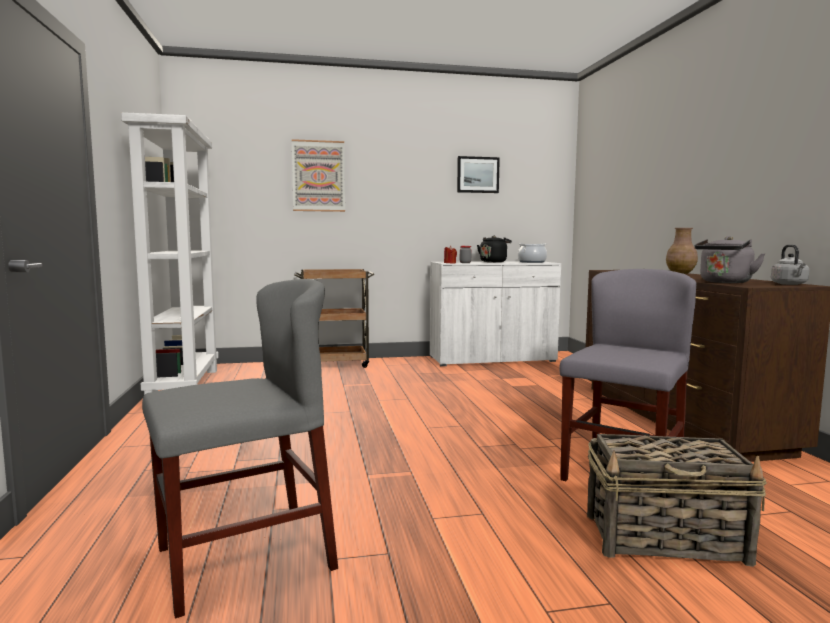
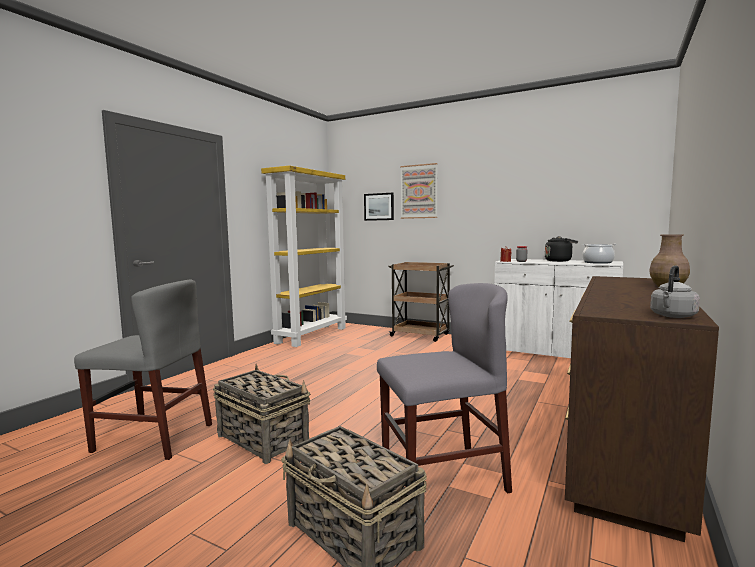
camera: 40 degrees right, 0 degrees up
(184, 385) = (311, 335): white bookcase -> yellow bookcase
(401, 504) = (262, 439): none -> basket
(477, 175) = (554, 179): picture -> picture (379, 206)
(724, 282) = (604, 305): grey kettle -> none

